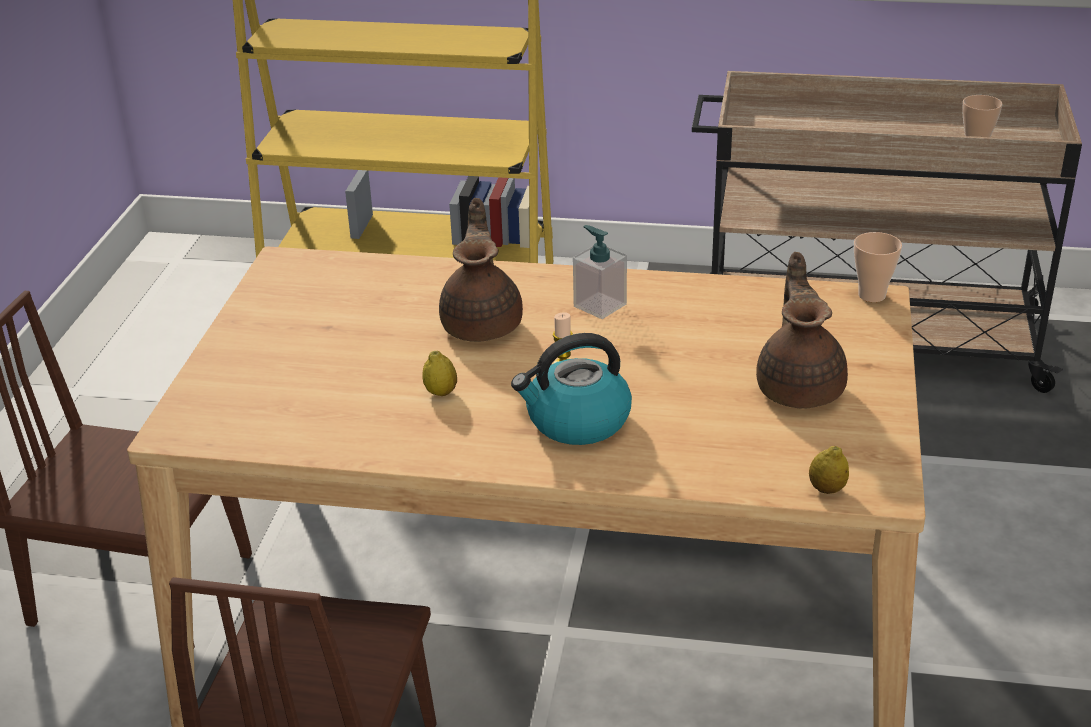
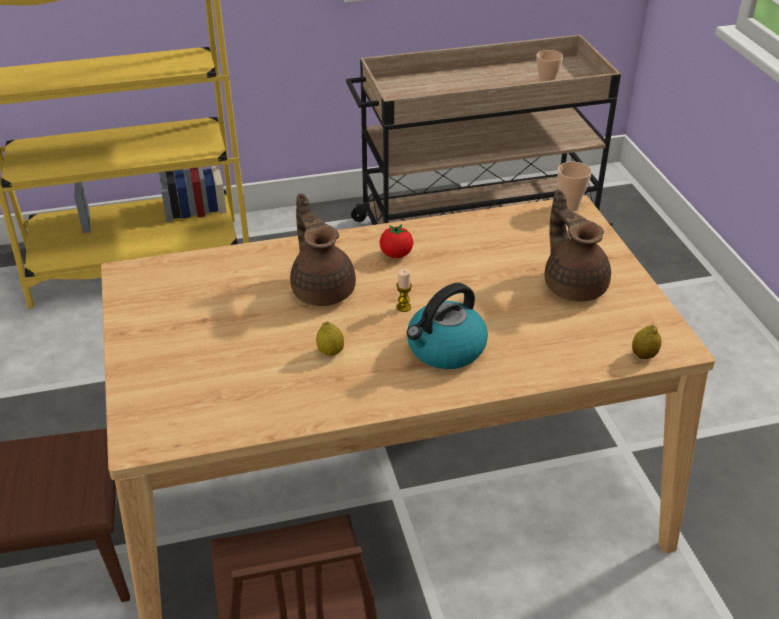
camera: 25 degrees left, 5 degrees up
(599, 305) = (396, 254): soap dispenser -> tomato

